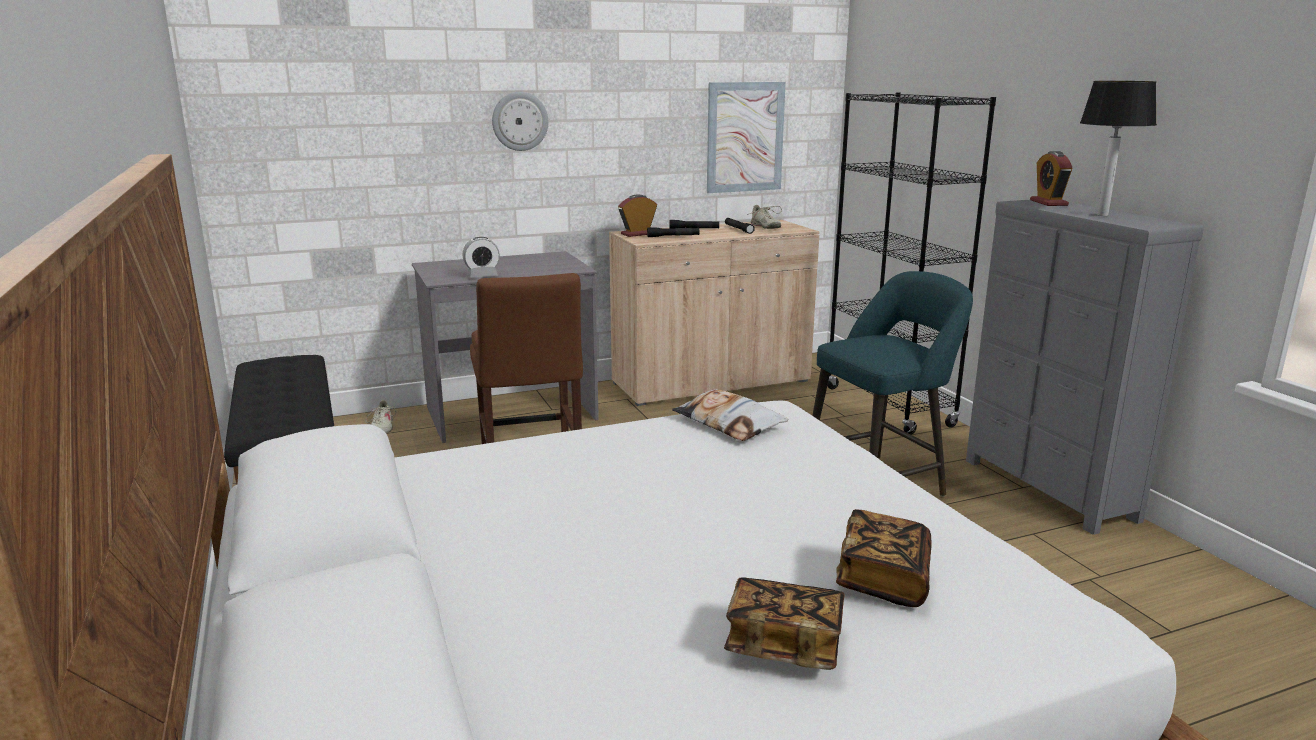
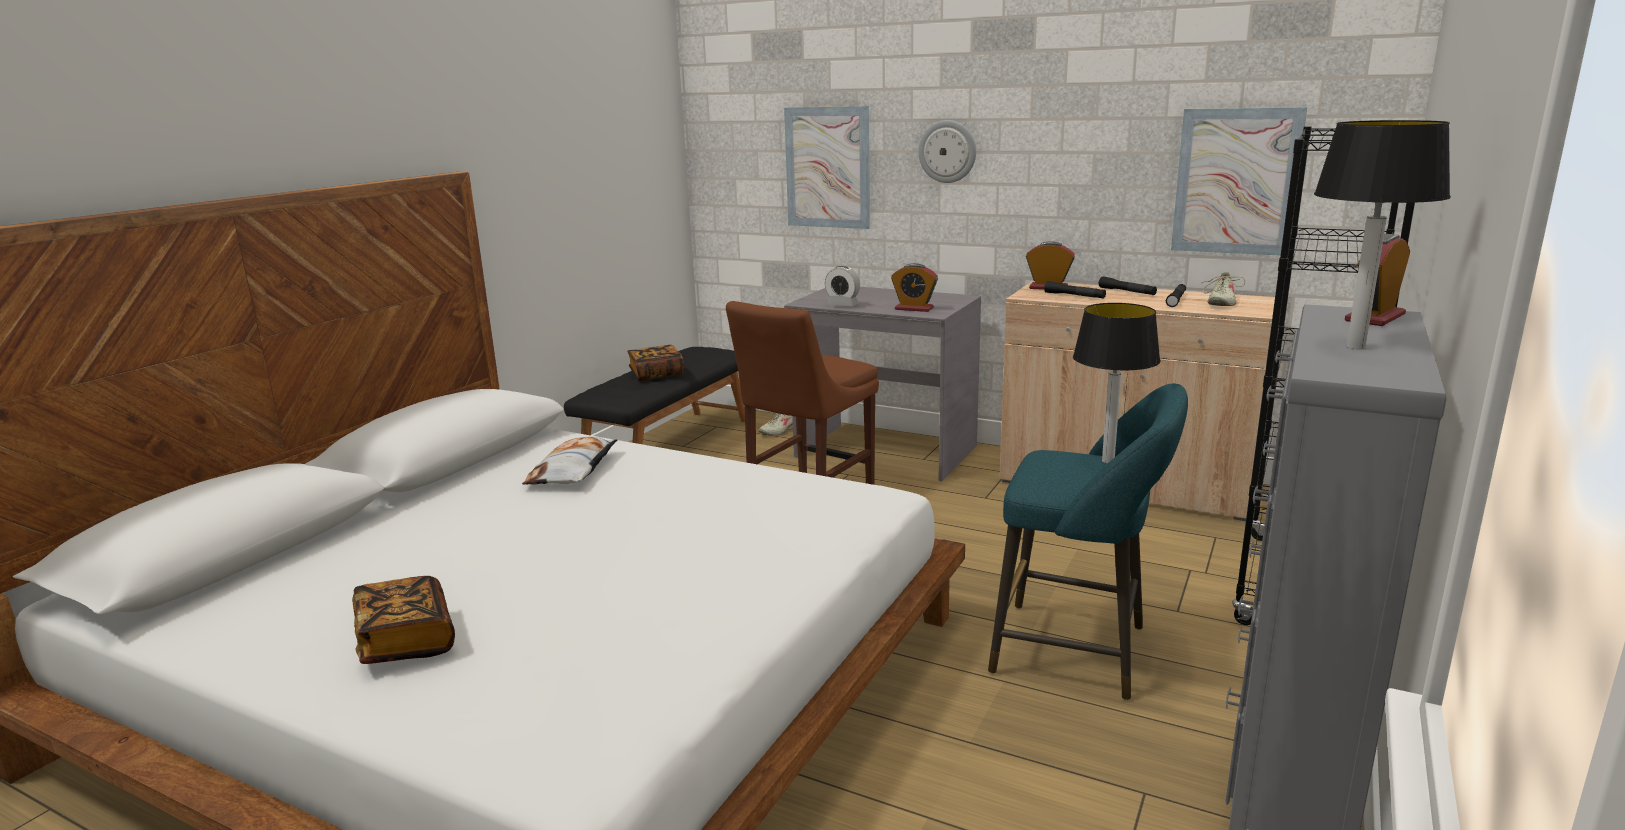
camera: 50 degrees right, 0 degrees up
(390, 142) = (827, 167): none -> picture
(550, 268) = (914, 308): none -> alarm clock
(728, 423) = (806, 492): pillow -> pillow (573, 471)
(881, 337) = (1108, 461): none -> table lamp
(883, 579) = (550, 644): book -> book (656, 374)

